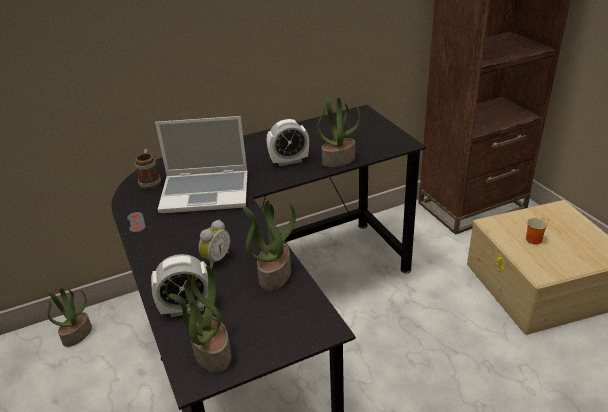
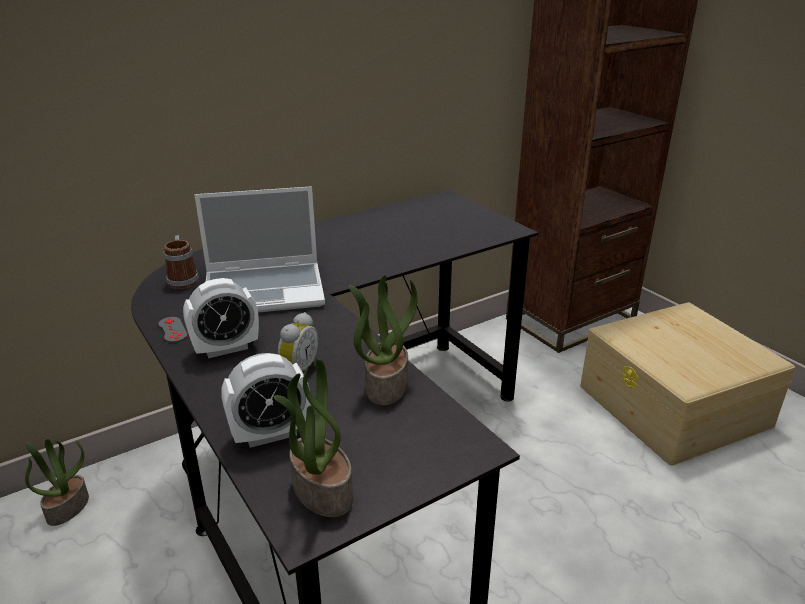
camera: 10 degrees left, 5 degrees down
(289, 161) = (368, 252): alarm clock -> alarm clock (226, 348)
(338, 160) = (433, 249): potted plant -> none
(532, 238) = (665, 346): mug -> none

